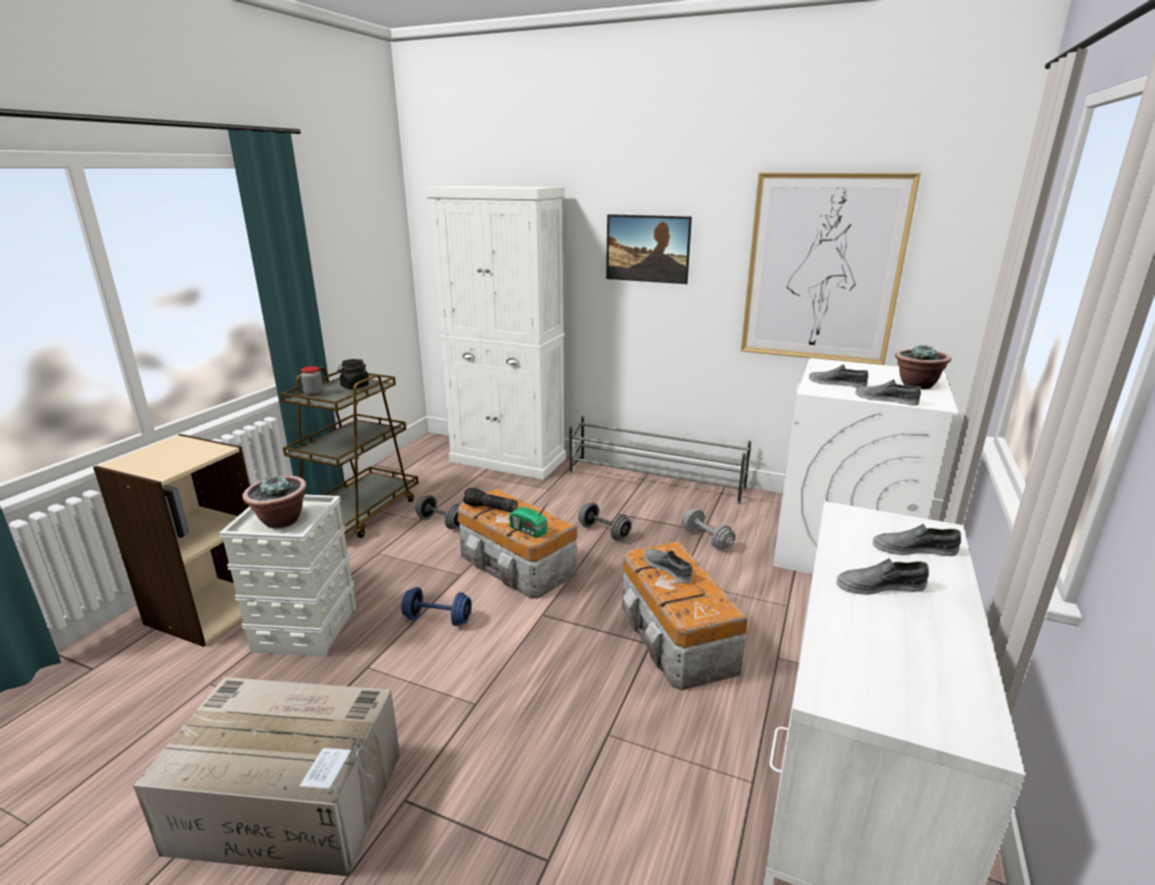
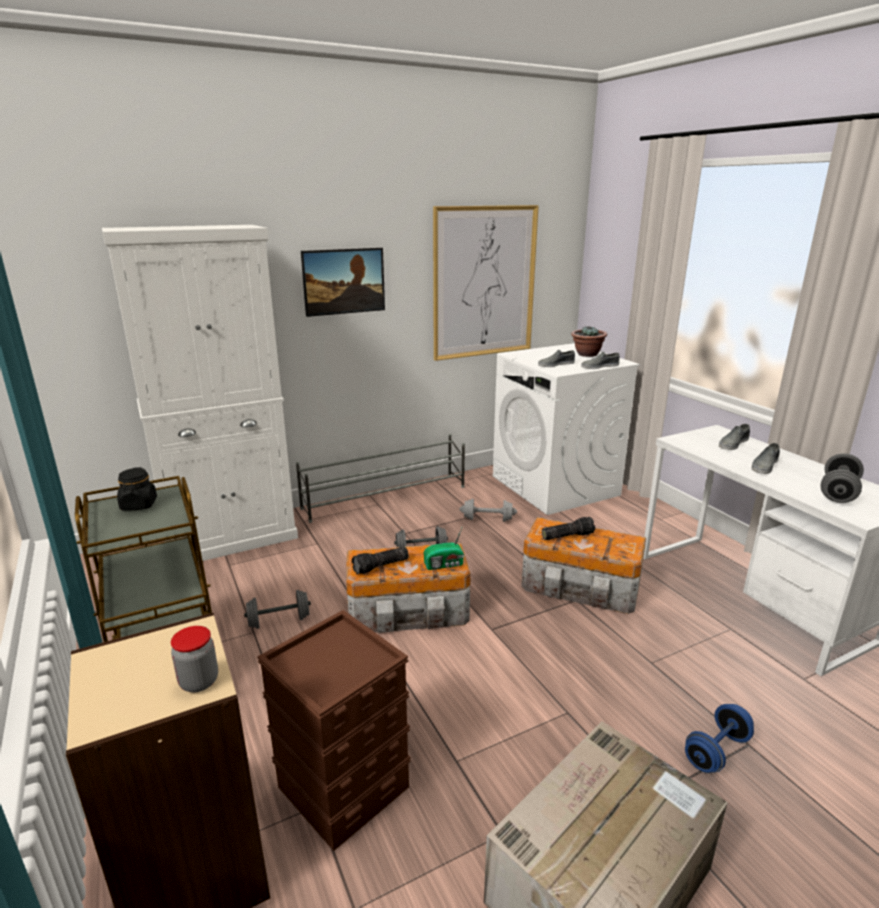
camera: 50 degrees left, 0 degrees up
(281, 521) = (339, 665): potted plant -> none
(305, 628) = (341, 787): grey storage box -> brown storage box
(314, 394) = (109, 532): jar -> jar (199, 682)
(438, 619) = (434, 687): blue dumbbell -> blue dumbbell (716, 751)
(667, 568) = (567, 535): grey shoe -> flashlight
(893, 662) = (838, 492): none -> grey dumbbell

